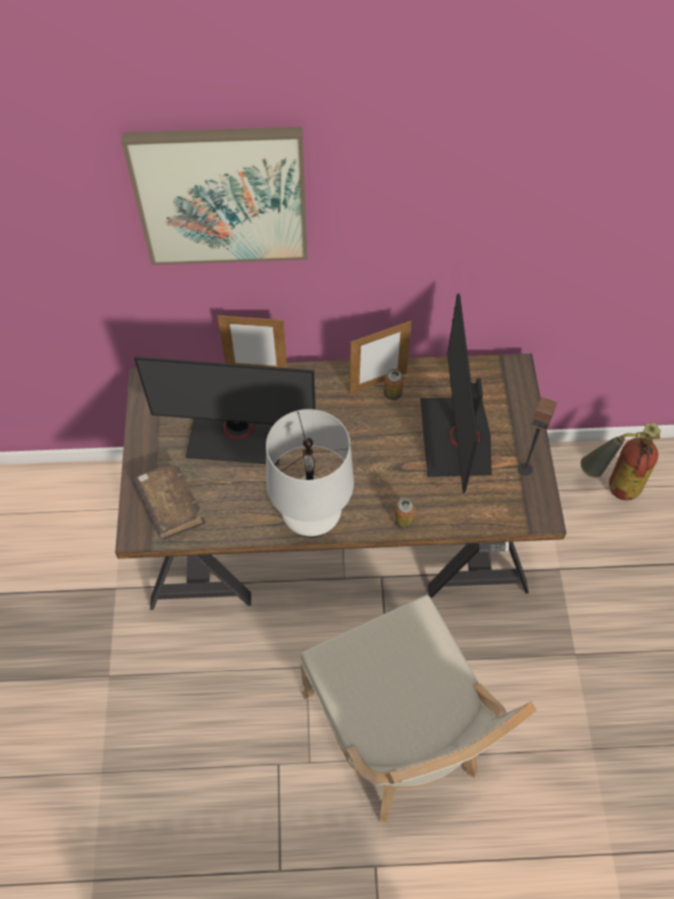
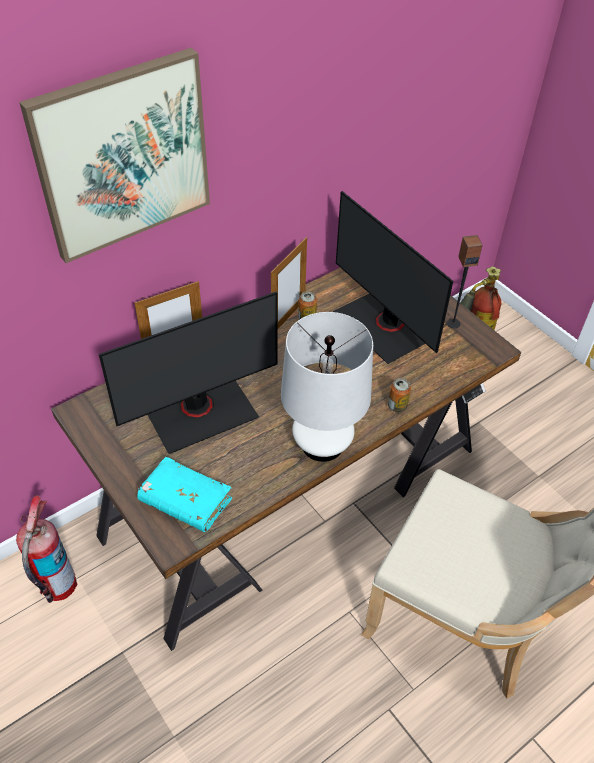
camera: 35 degrees left, 10 degrees down
(104, 507) = (58, 586): none -> fire extinguisher
(170, 505) = (185, 501): brown book -> turquoise book

